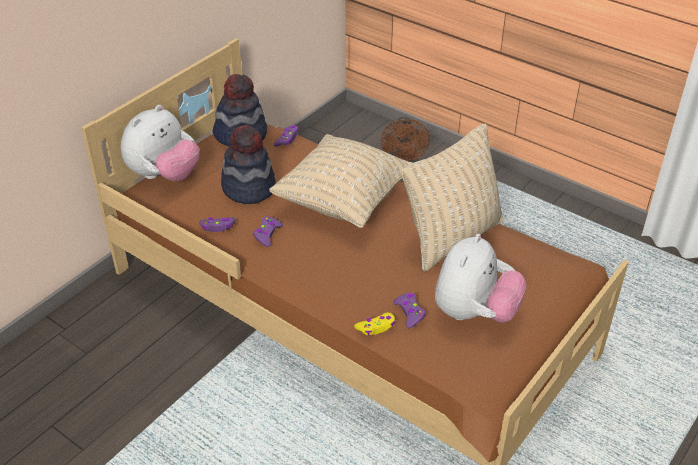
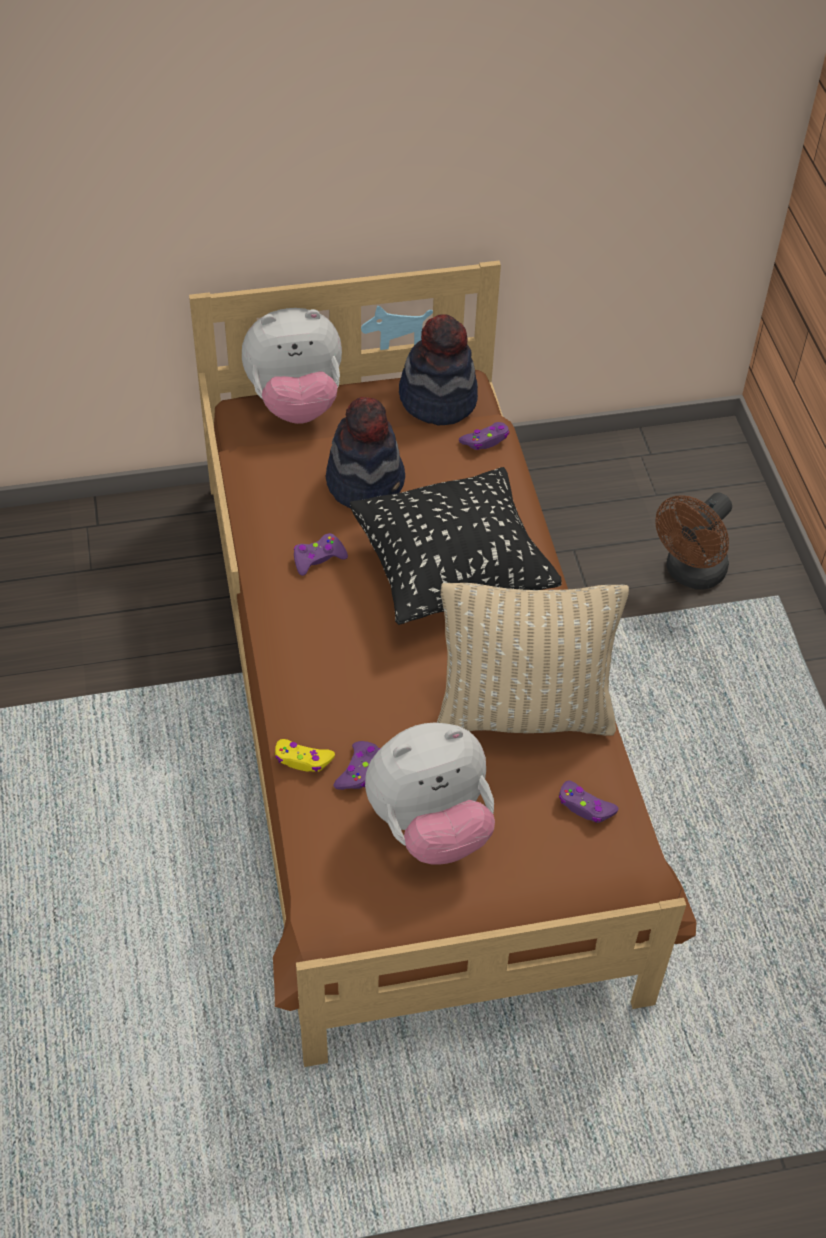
camera: 40 degrees right, 10 degrees up
(218, 227) = (277, 512): purple game controller -> purple game controller (585, 807)
(343, 202) = (451, 574): beige pillow -> black pillow

